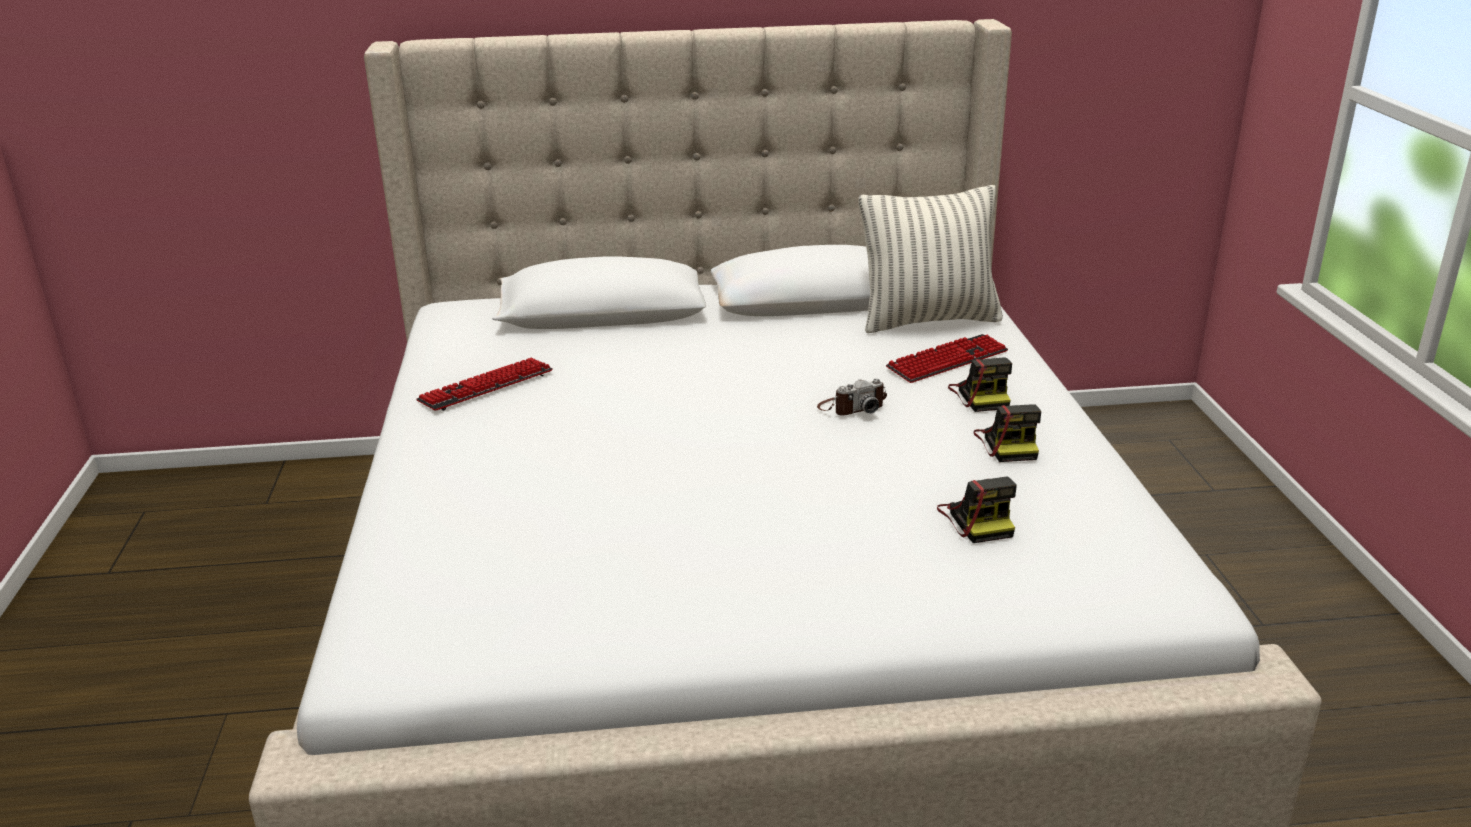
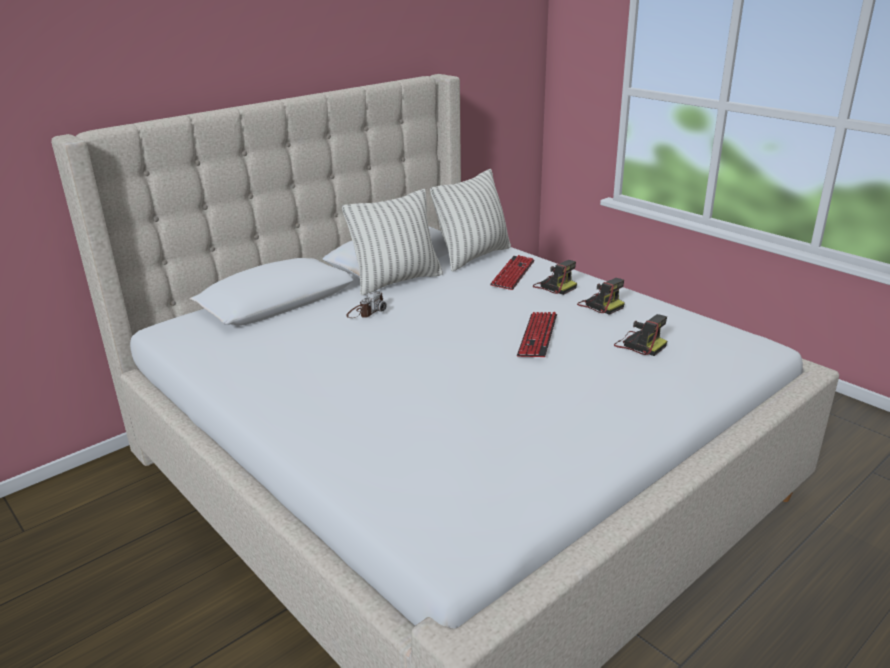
camera: 35 degrees left, 0 degrees up
(486, 387) = (269, 367): keyboard -> keyboard (537, 336)
(776, 325) = (396, 281): none -> pillow
(852, 407) = (502, 311): camera -> camera (366, 312)

